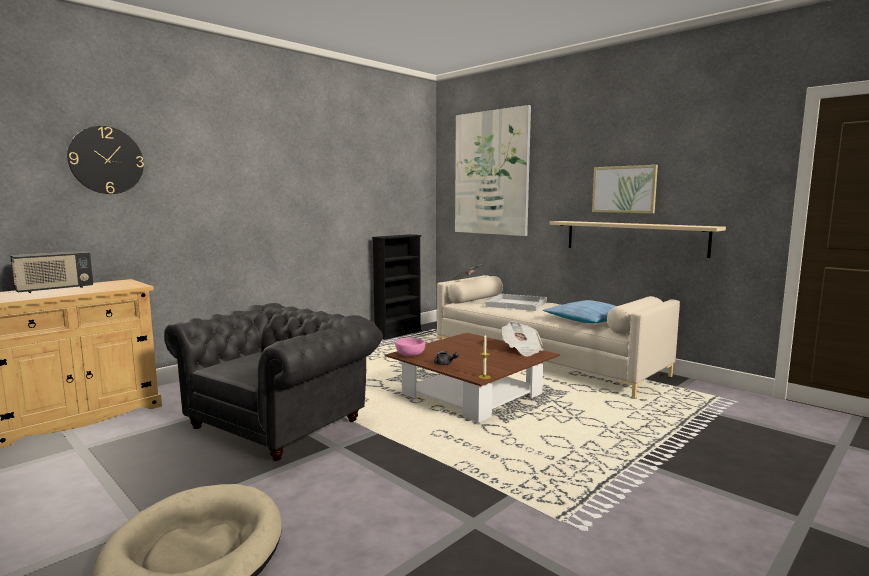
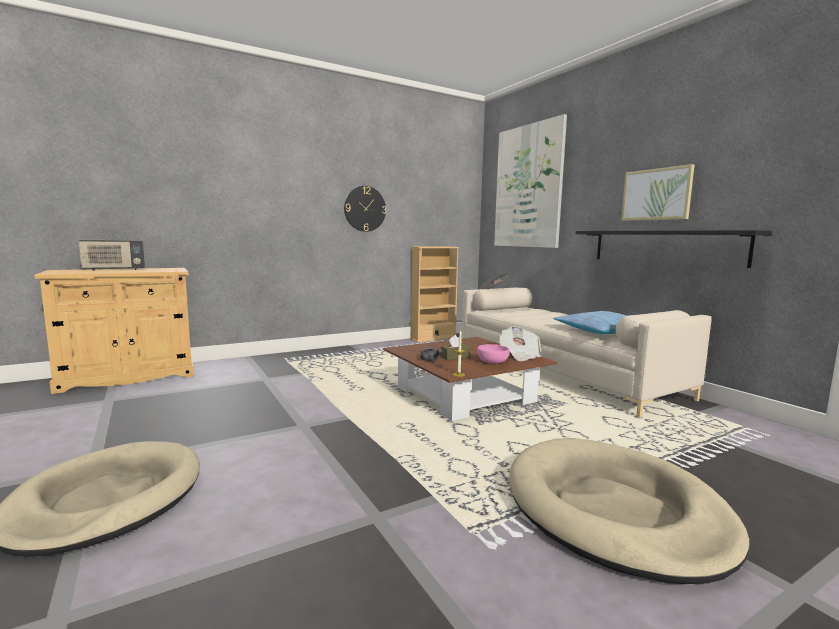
camera: 15 degrees right, 0 degrees up
(106, 160) = (166, 166): wall clock -> wall clock (365, 209)
(281, 421) = (275, 399): grey armchair -> none
(398, 333) = (433, 338): black bookcase -> beige bookcase
(410, 354) = (405, 350): pink bowl -> pink bowl (492, 362)
(465, 358) = (455, 357): none -> brown tissue box
(517, 304) = (538, 314): white tray -> none
(634, 238) = (664, 247): beige shelf -> black shelf
(657, 483) = (614, 510): none -> beige dog bed

